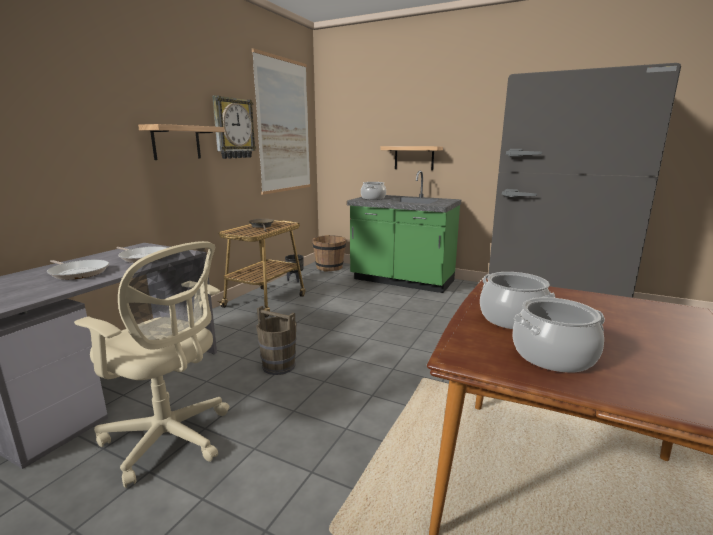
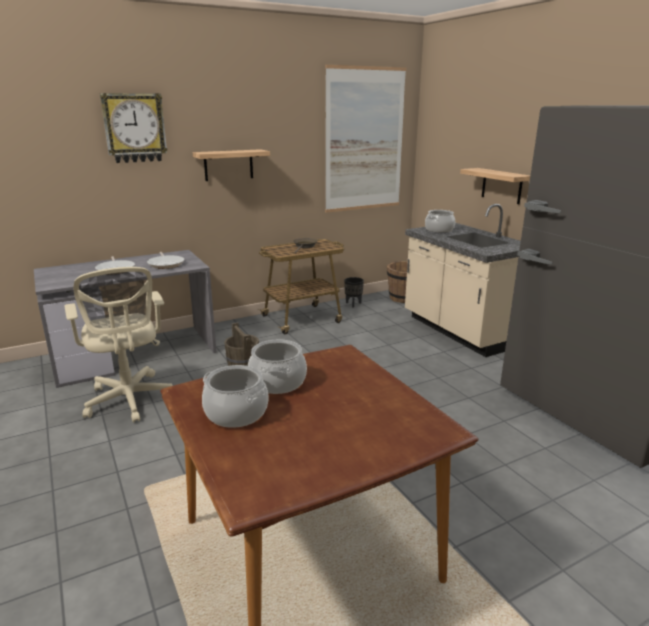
camera: 35 degrees right, 5 degrees up
(233, 128) = (294, 148): wall clock -> wall clock (134, 128)
(402, 281) = (459, 331): green counter -> beige counter

